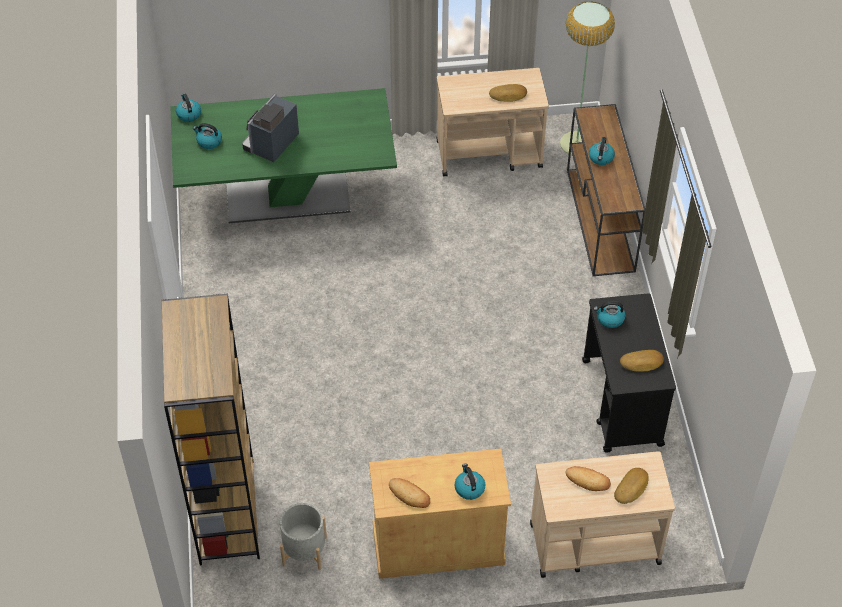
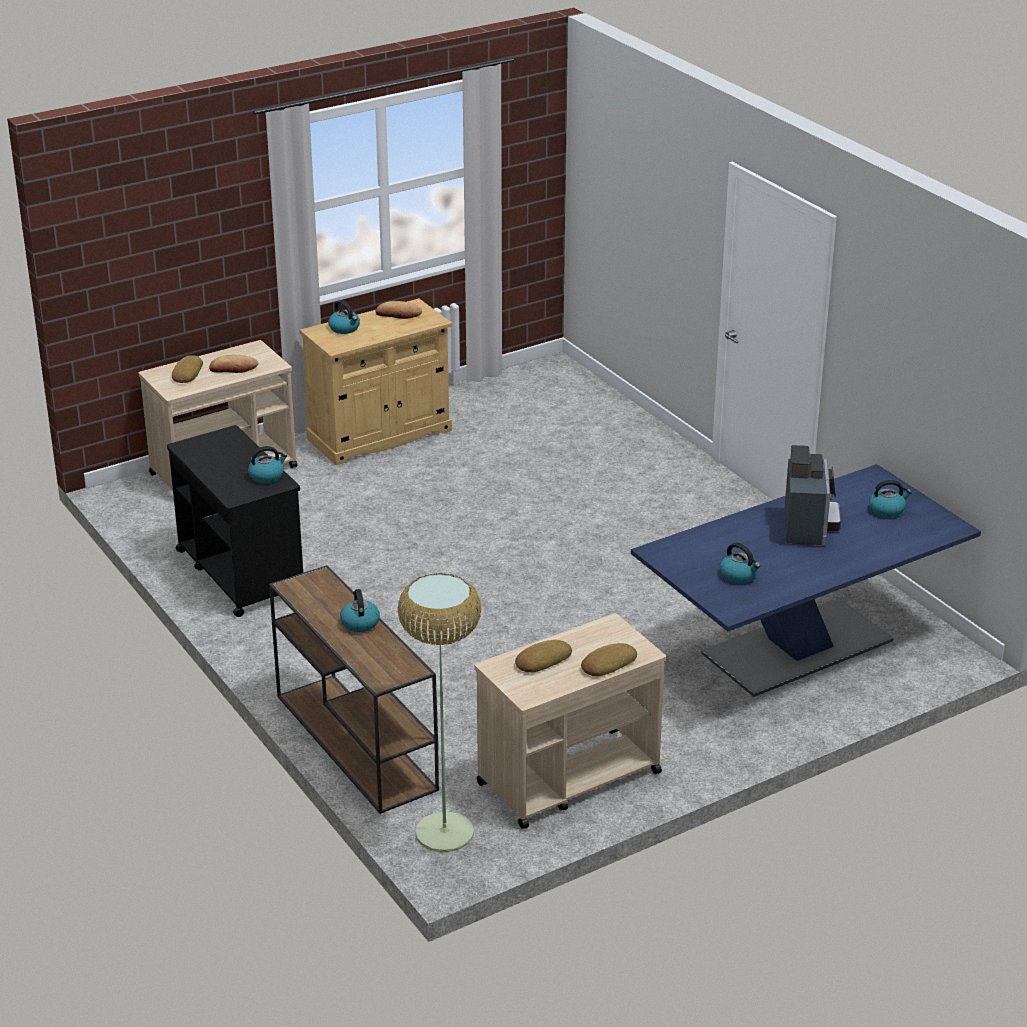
camera: 155 degrees right, 20 degrees down
(188, 114) = (947, 529): kettle -> kettle (739, 575)
(226, 511) = (598, 407): brown bookcase -> none
(287, 197) = (797, 648): green dining table -> blue dining table
(304, 551) = (503, 404): grey planter -> none
(642, 363) = (213, 452): bread -> bread (607, 664)

